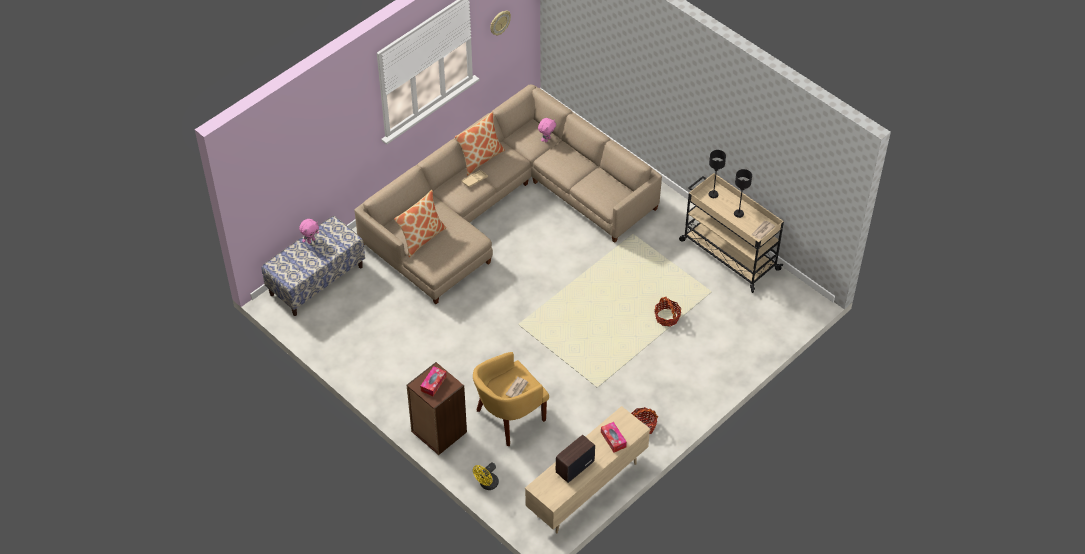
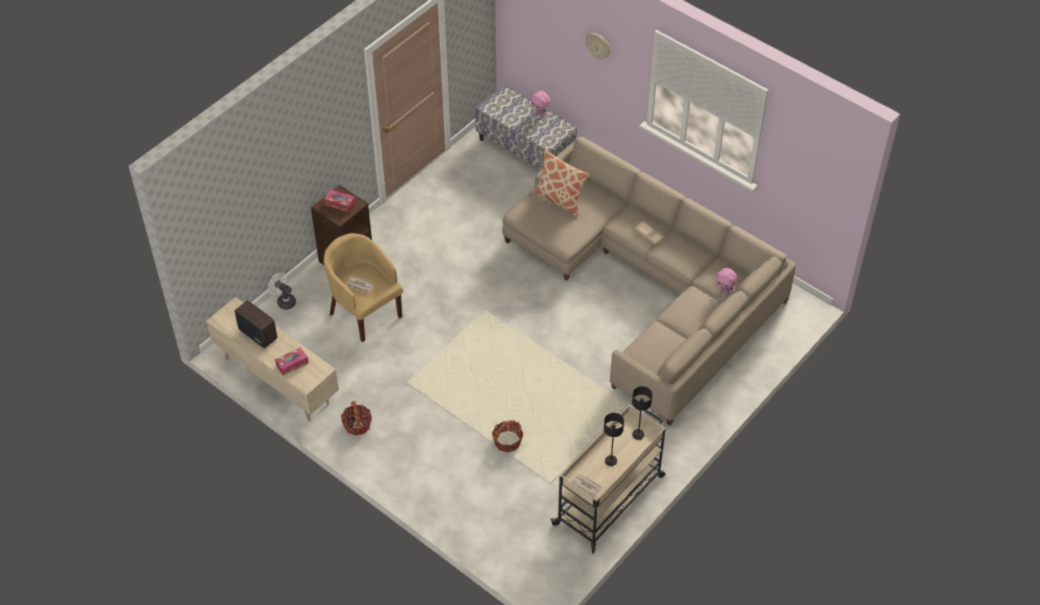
camera: 85 degrees right, 0 degrees up
(480, 158) = (682, 237): pillow -> none
(487, 484) = (284, 301): yellow fan -> white fan
(499, 23) = (797, 166): wall clock -> wall clock (598, 46)

